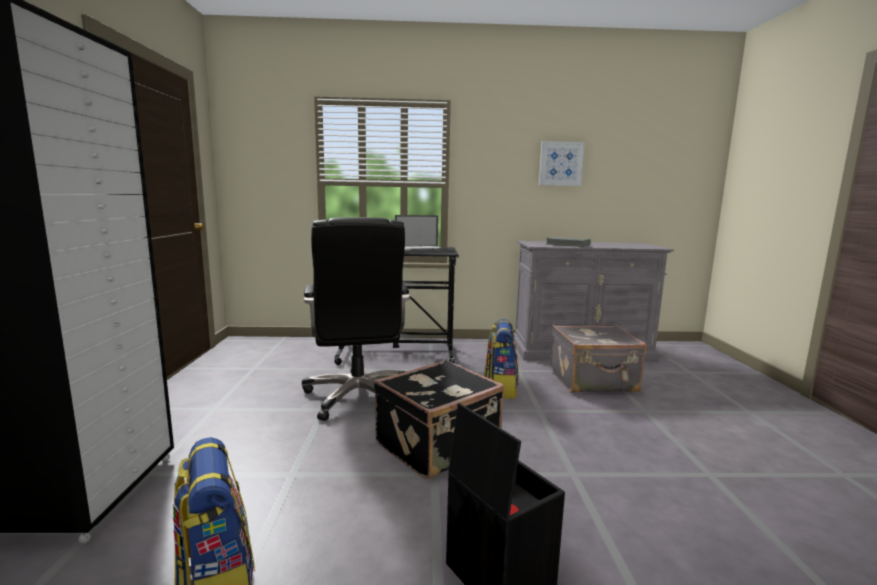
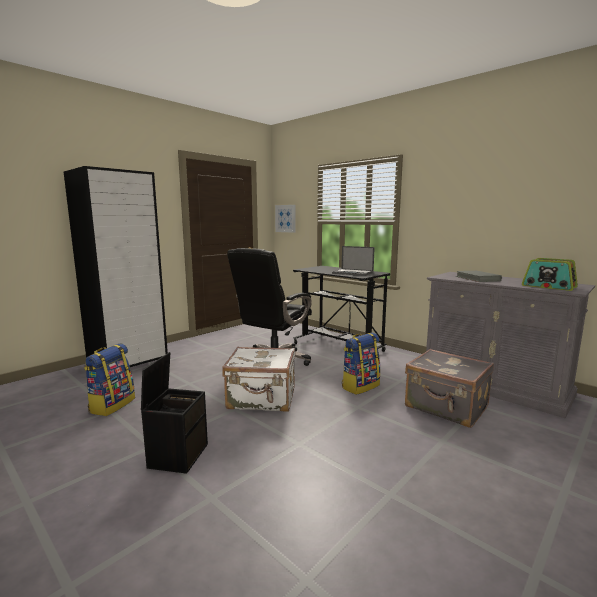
camera: 45 degrees right, 0 degrees up
(439, 446) = (262, 399): black suitcase -> white suitcase
(560, 163) = (498, 200): picture -> picture (285, 218)
(632, 246) = (548, 286): none -> radio

